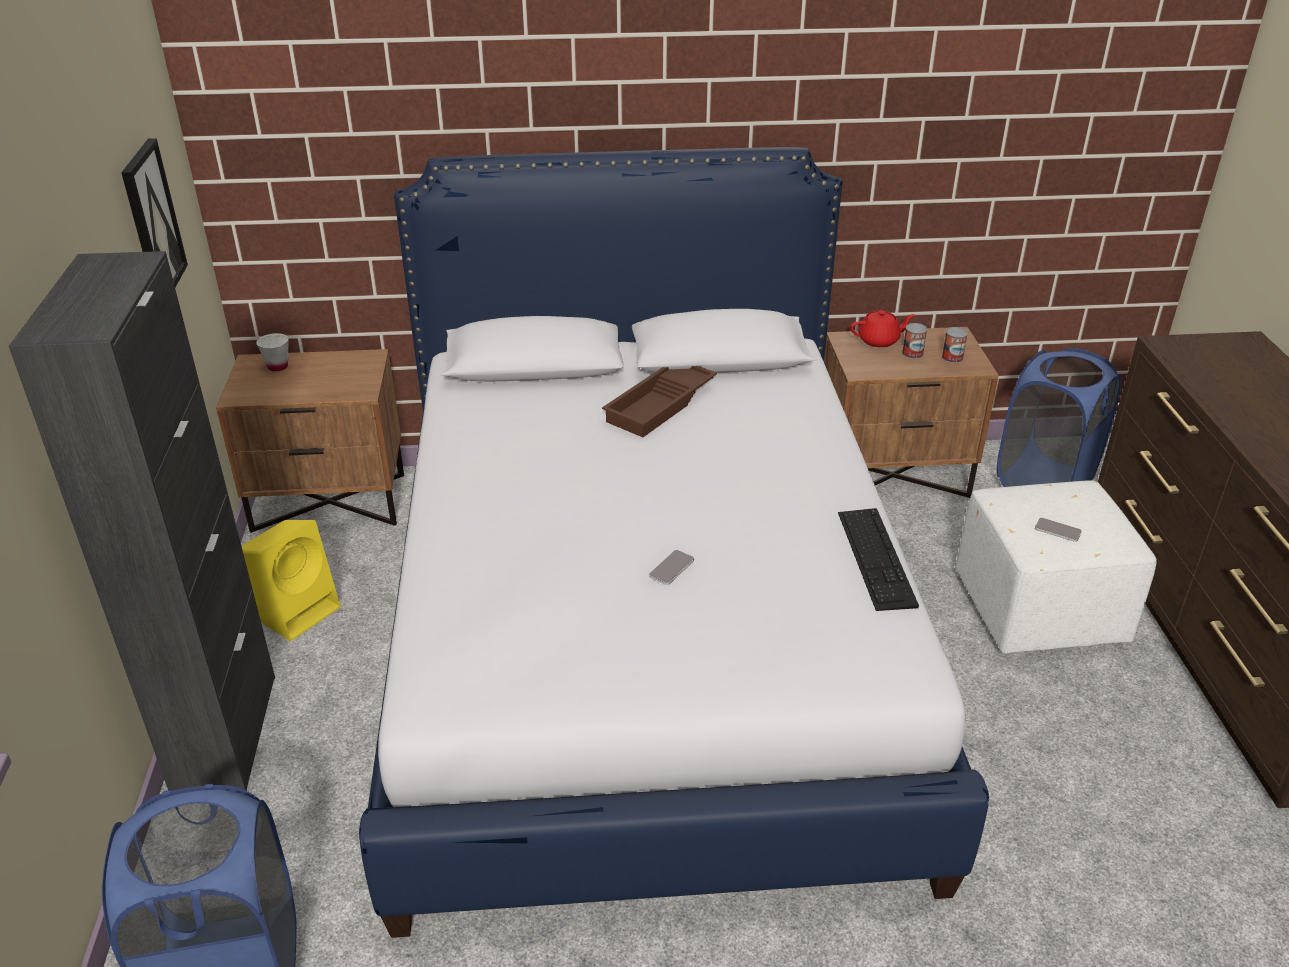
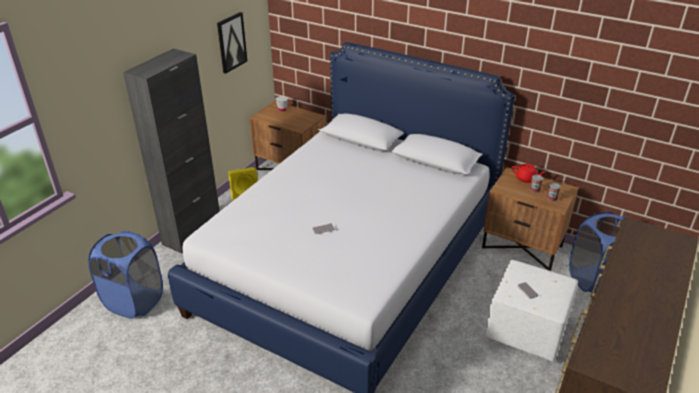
camera: 35 degrees right, 0 degrees up
(661, 405) = (389, 170): brown tray -> none
(876, 558) = (401, 258): keyboard -> none

